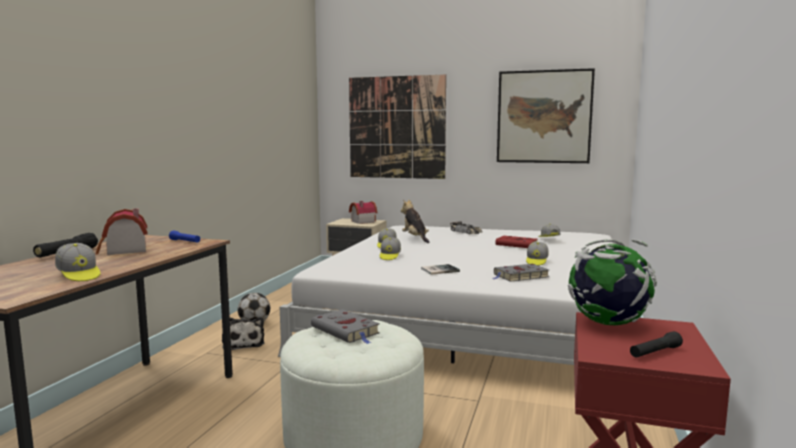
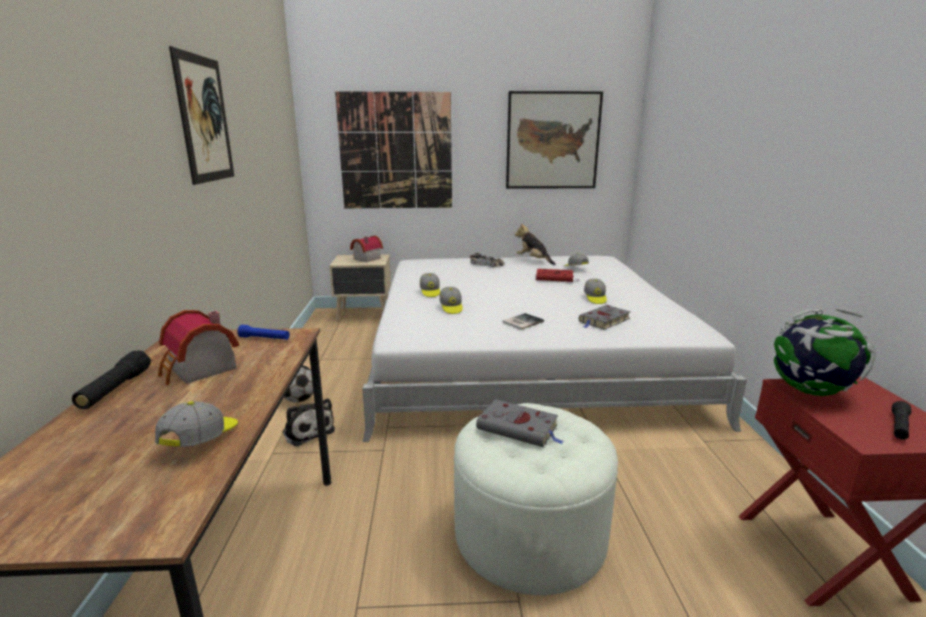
camera: 20 degrees left, 10 degrees up
(79, 275) = (202, 440): cap -> cap turned 105 degrees counterclockwise
(203, 91) = (204, 119): none -> picture
(415, 238) = (448, 278): plush toy -> plush toy (533, 260)

